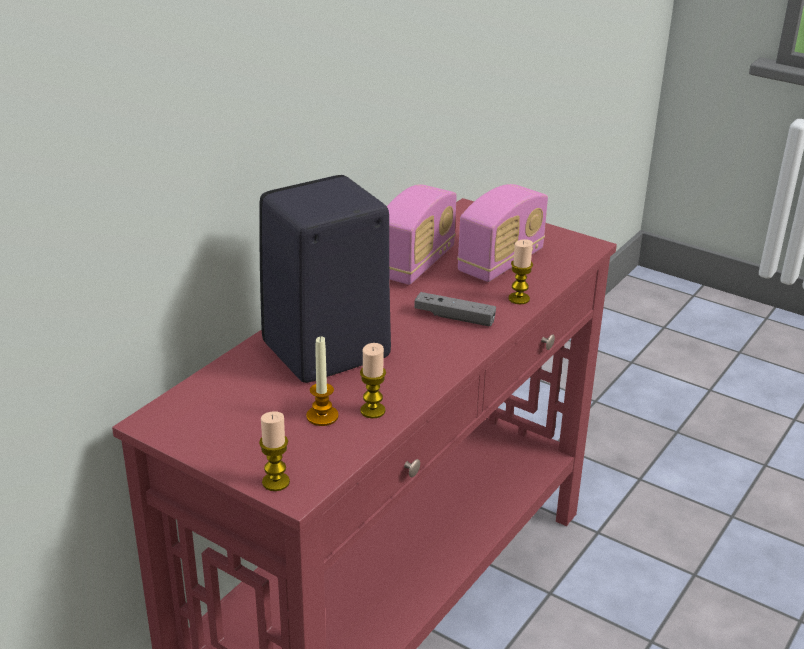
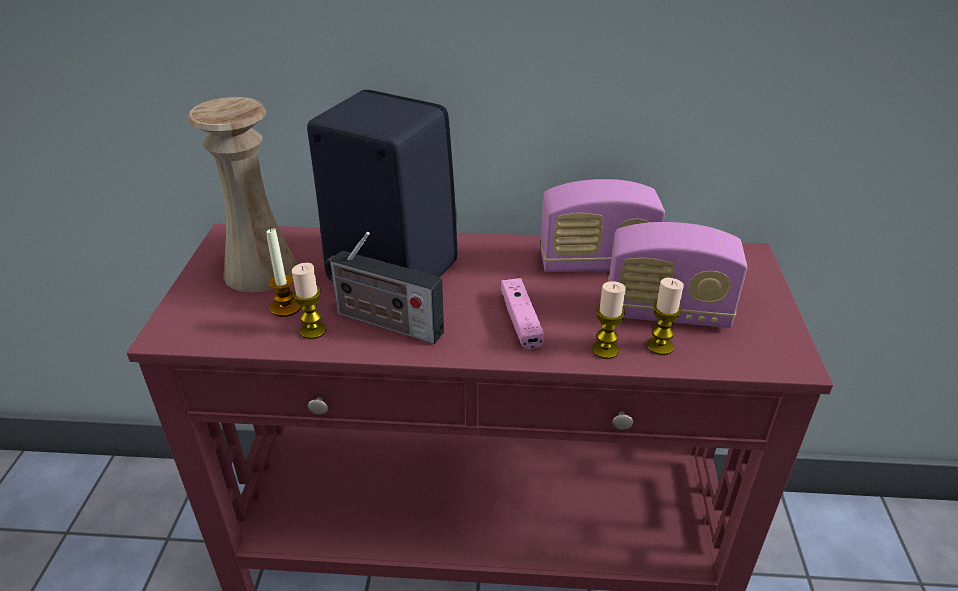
camera: 60 degrees right, 5 degrees up
(244, 417) = (260, 271): none -> beige vase
(276, 482) = (175, 320): candle -> candle (660, 346)
(396, 375) = (383, 323): none -> radio
(454, 317) = (520, 320): grey game controller -> pink game controller

